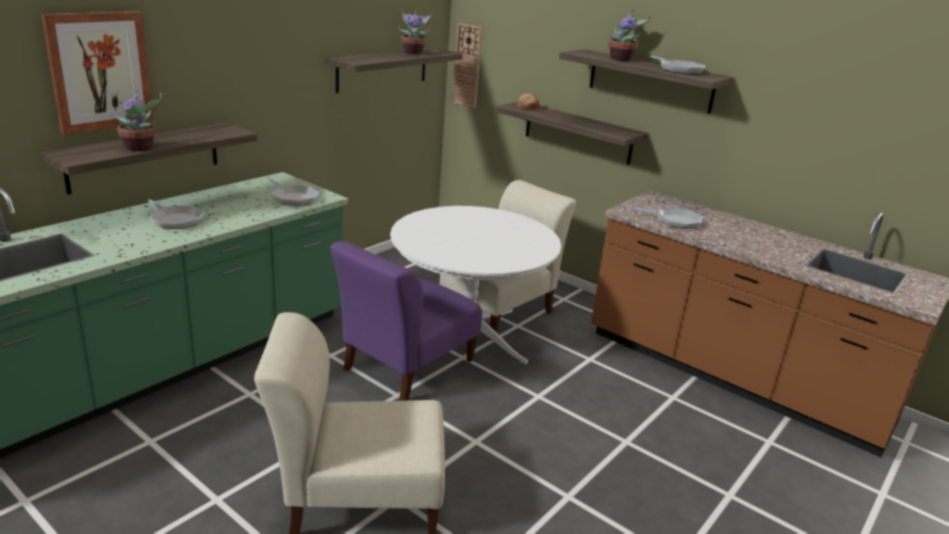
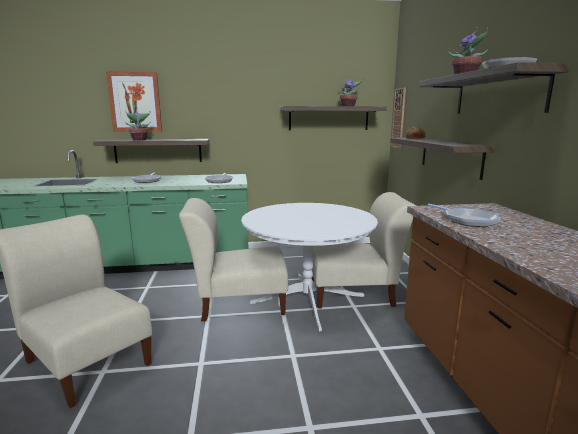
camera: 45 degrees right, 10 degrees down
(405, 367) = (238, 303): purple chair -> beige chair

